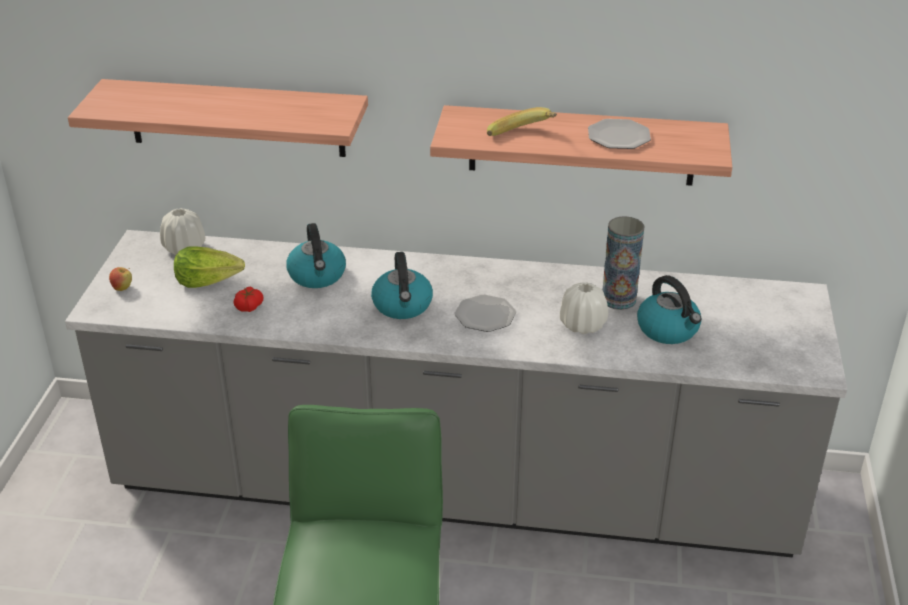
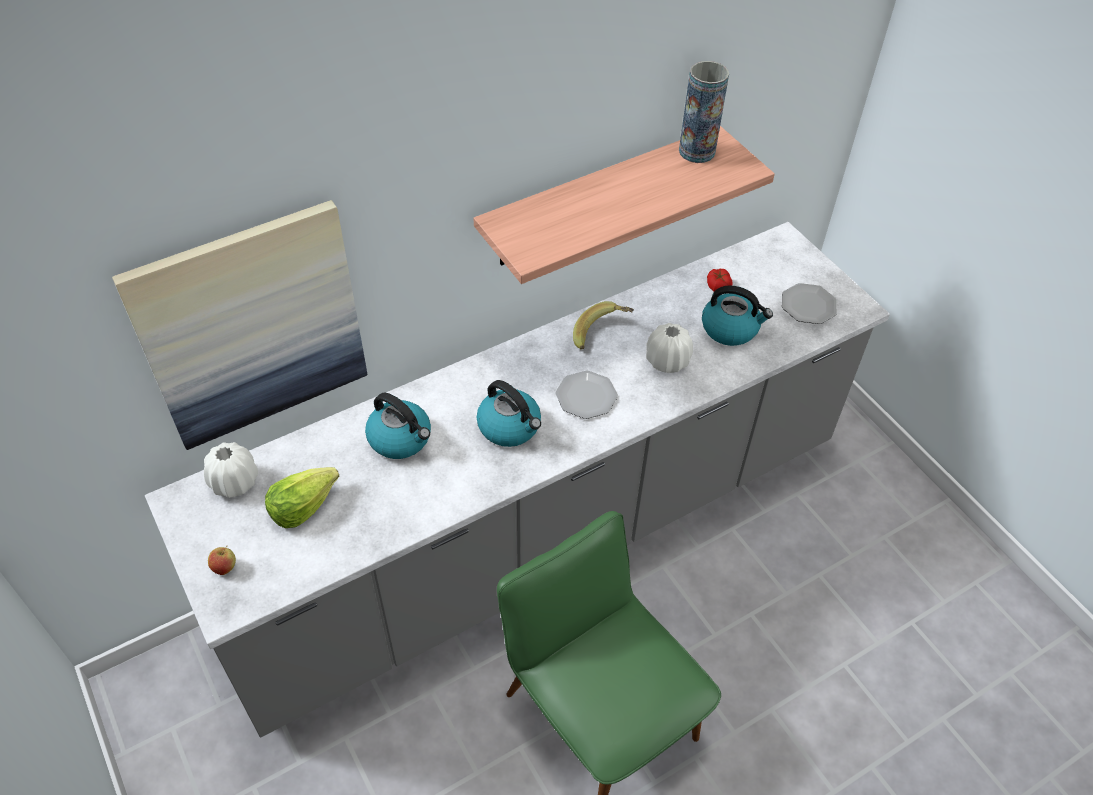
camera: 40 degrees left, 15 degrees up
(236, 118) = (252, 327): shelf -> picture
(249, 306) = (375, 511): tomato -> tomato (718, 286)
(523, 137) = (587, 223): banana -> banana (601, 335)
(618, 137) = (659, 183): plate -> plate (808, 306)
(619, 299) = (667, 319): vase -> vase (697, 151)

